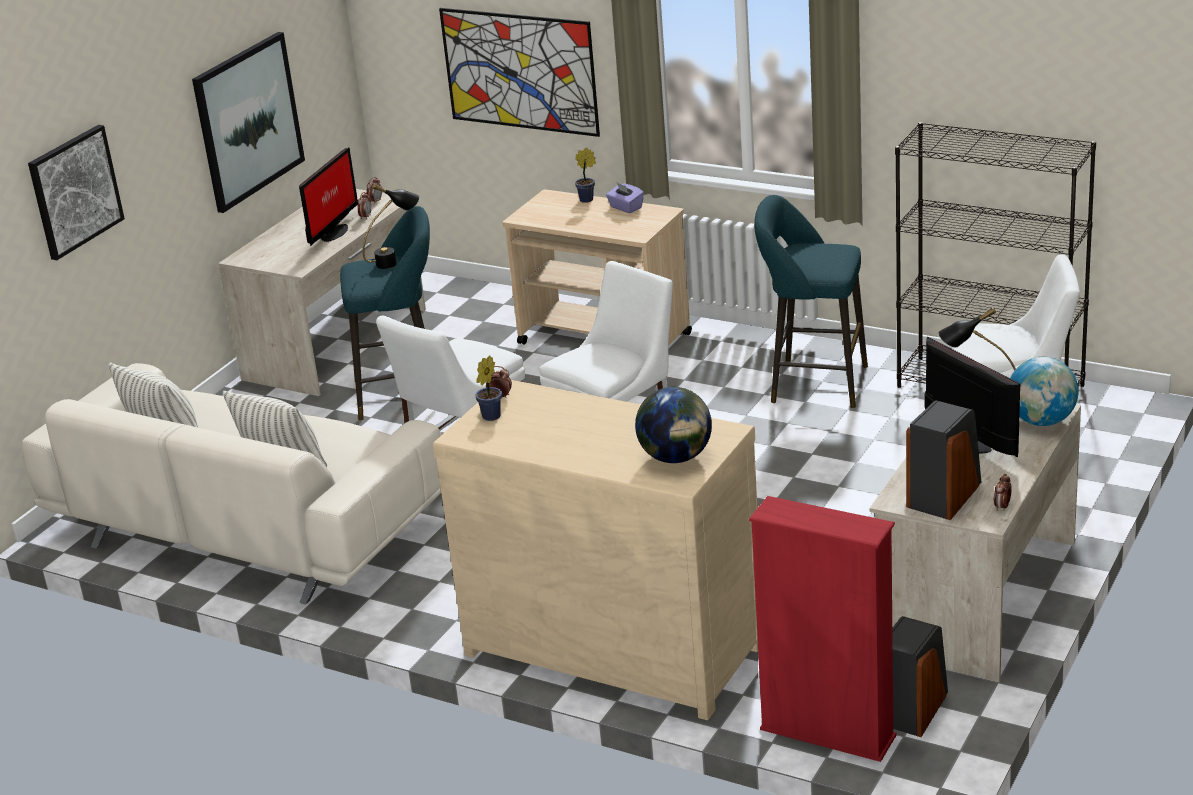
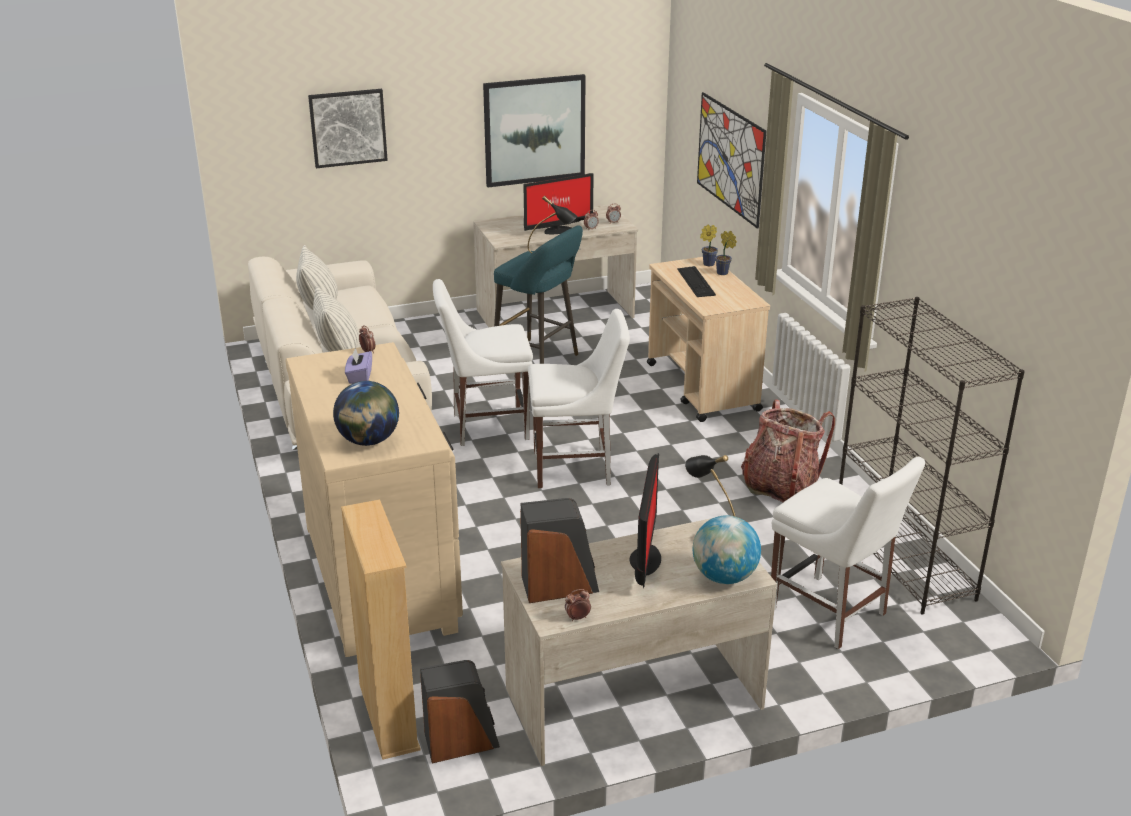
camera: 40 degrees right, 0 degrees up
(489, 417) = (338, 360): potted plant -> potted plant (707, 264)
(578, 218) = (695, 282): none -> keyboard
(625, 208) = (735, 288): purple tissue box -> purple tissue box (359, 377)
(812, 384) = (780, 486): turquoise stool -> backpack
(827, 733) = (388, 717): red bookcase -> beige bookcase

